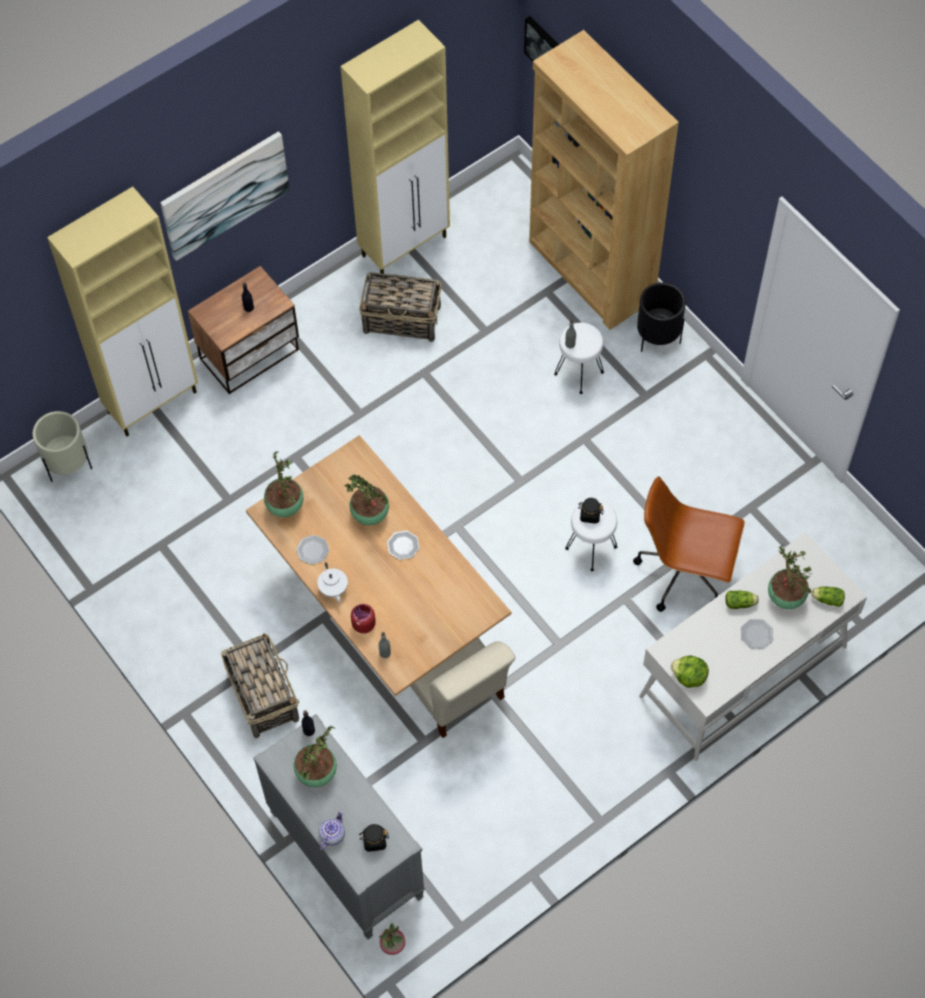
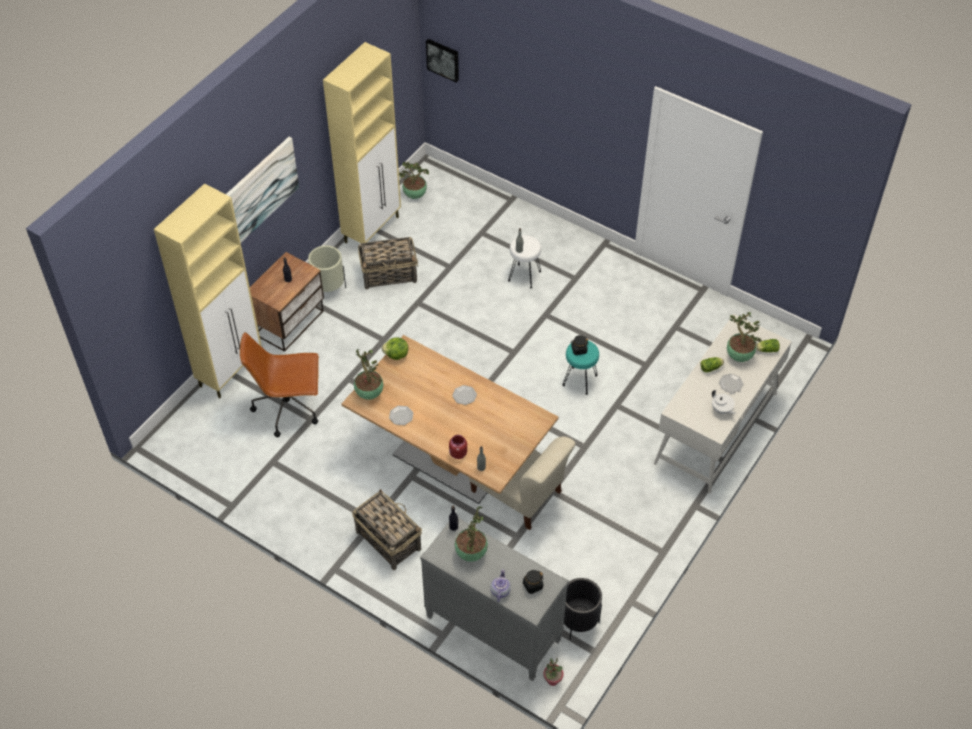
camera: 20 degrees left, 10 degrees down
(68, 465) = (183, 428): beige planter -> beige planter (329, 290)
(333, 589) = (426, 437): white teapot -> white teapot (721, 410)
(371, 515) = (433, 382): potted plant -> potted plant (415, 195)
(591, 271) = (506, 213): brown bookcase -> none
(591, 548) = (580, 380): white stool -> turquoise stool
(658, 338) = (568, 242): black planter -> black planter (579, 623)
(684, 572) = (649, 378): brown office chair -> brown office chair (289, 408)
(689, 677) = (698, 423): lettuce -> lettuce (396, 355)

